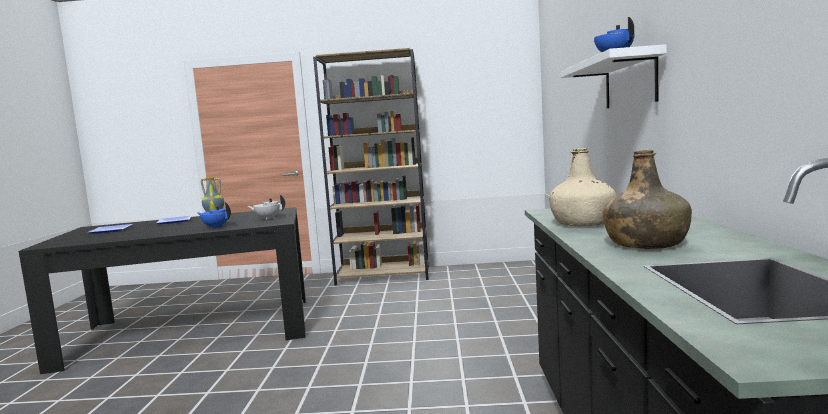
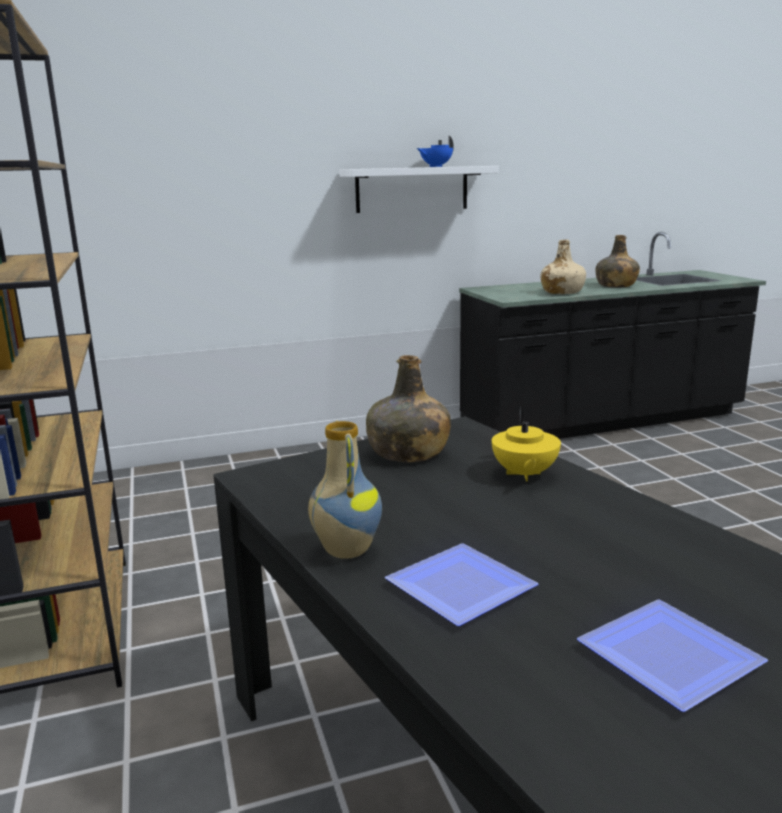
camera: 110 degrees left, 10 degrees up
(216, 227) = (524, 474): blue teapot -> yellow teapot
(268, 218) = (408, 453): white teapot -> green bottle

